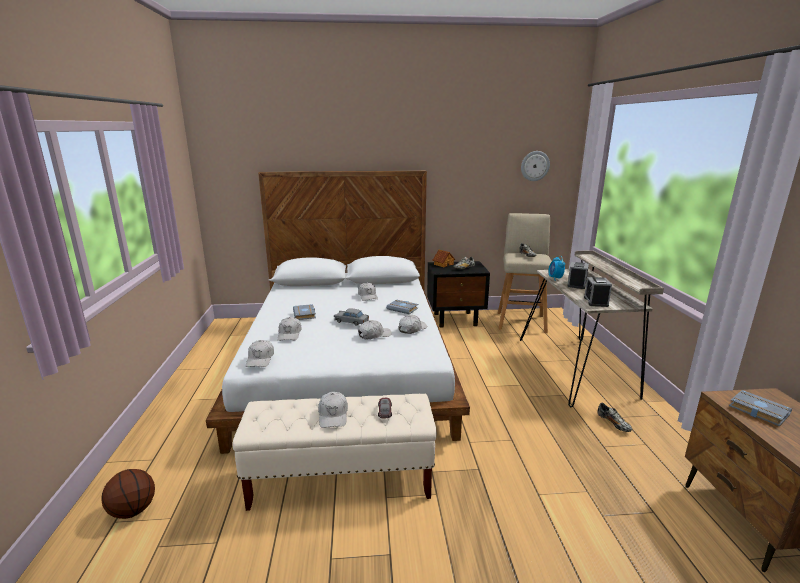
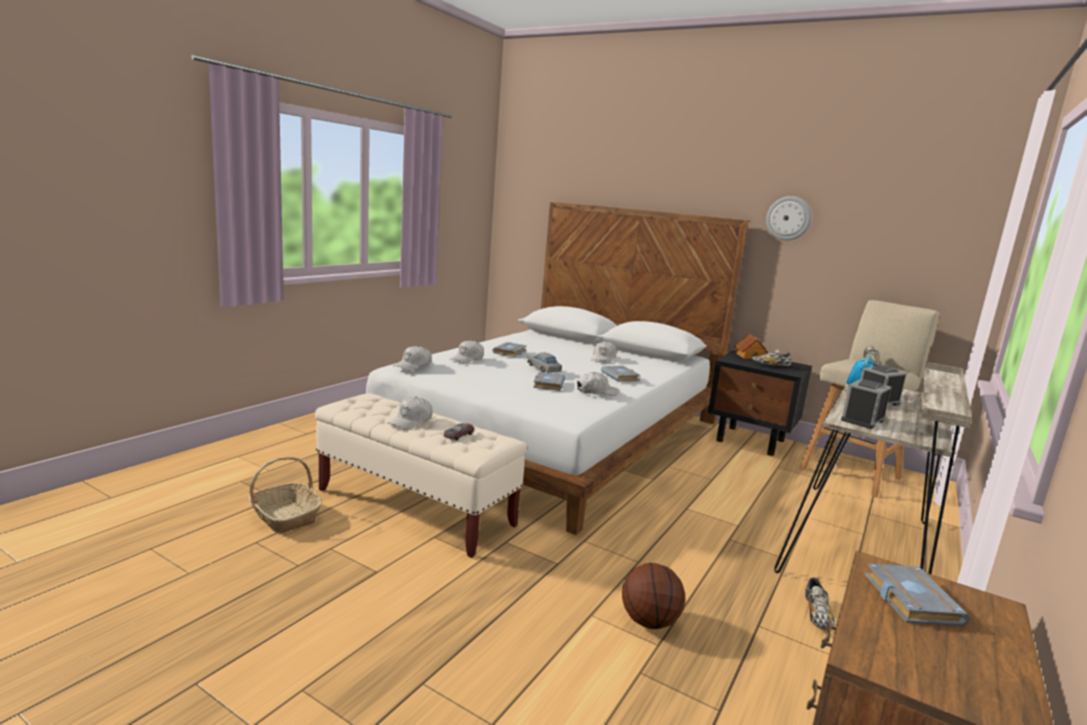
camera: 35 degrees right, 5 degrees down
(133, 511) = (255, 455): basketball -> basketball (649, 622)
(252, 555) = (284, 516): none -> basket
(374, 335) = (547, 384): white cap -> grey book
(535, 166) = (930, 231): wall clock -> wall clock (788, 218)

